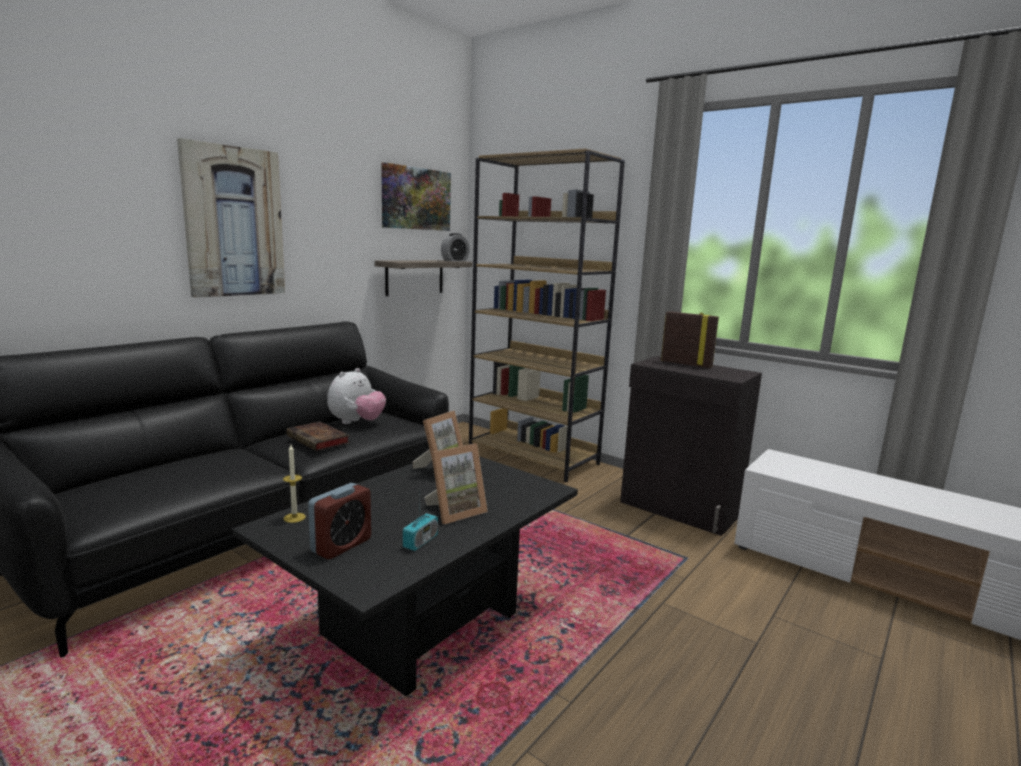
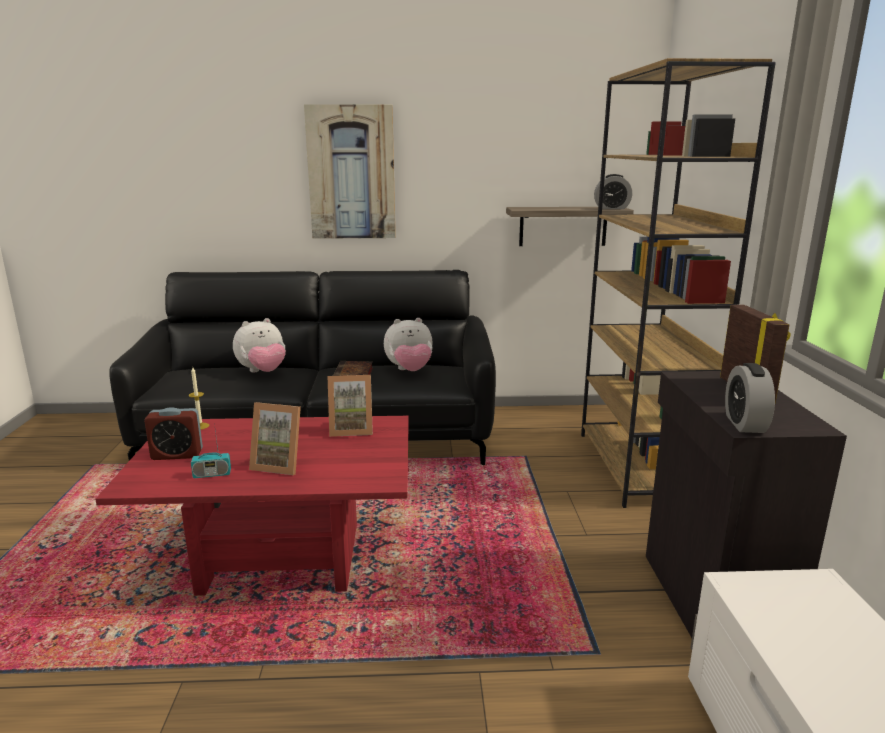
camera: 50 degrees right, 5 degrees up
(203, 462) = (263, 372): none -> plush toy
(416, 199) = (570, 134): picture -> none
(421, 624) = (282, 558): black coffee table -> red coffee table
(727, 377) = (744, 424): none -> alarm clock

